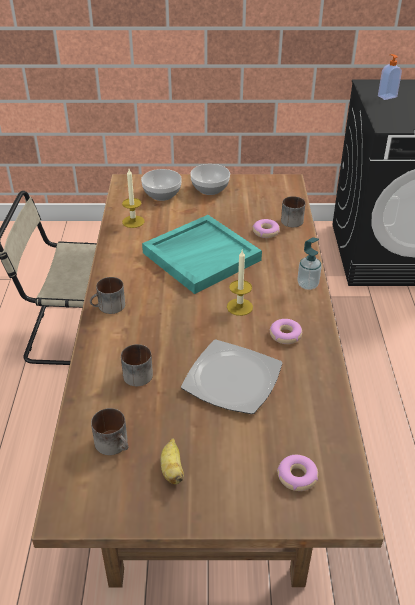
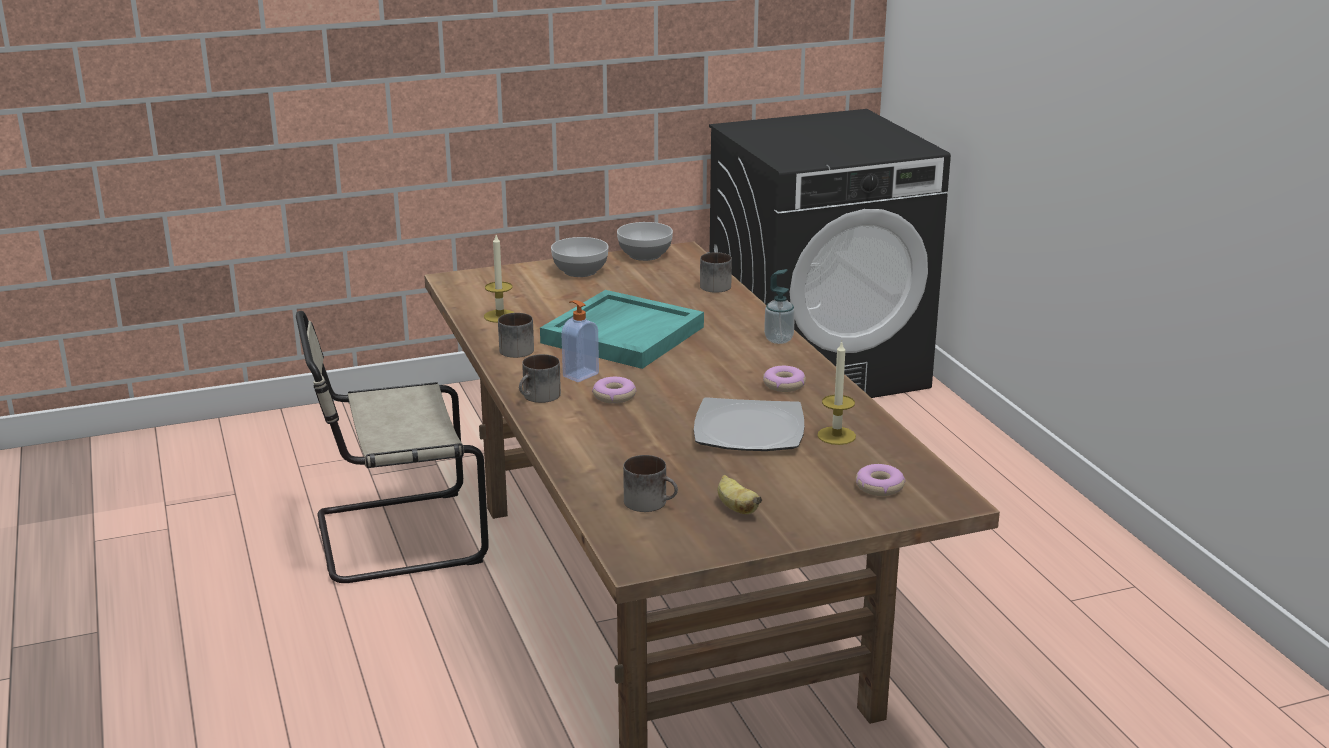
camera: 20 degrees left, 15 degrees down
(137, 372) = (627, 444): mug -> mug (514, 349)
(162, 194) = (518, 285): bowl -> bowl (645, 255)
(239, 307) = (709, 371): candle -> candle (836, 436)
(265, 232) = (689, 301): donut -> donut (614, 396)
(386, 96) = (768, 136): soap dispenser -> soap dispenser (580, 375)

